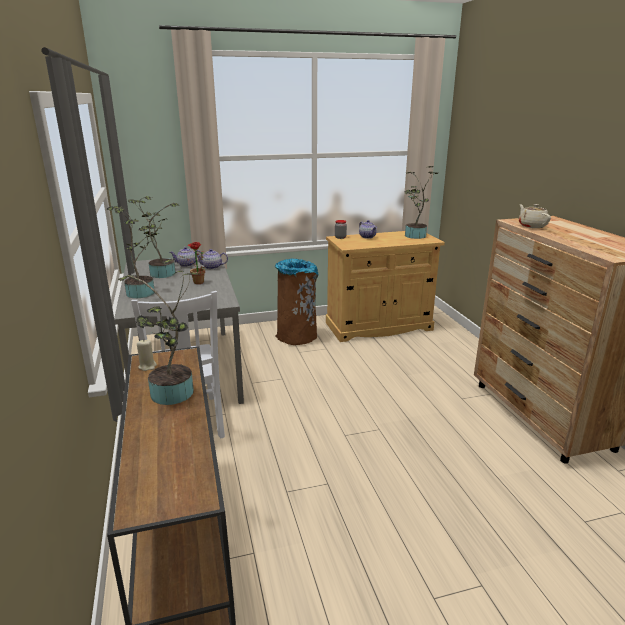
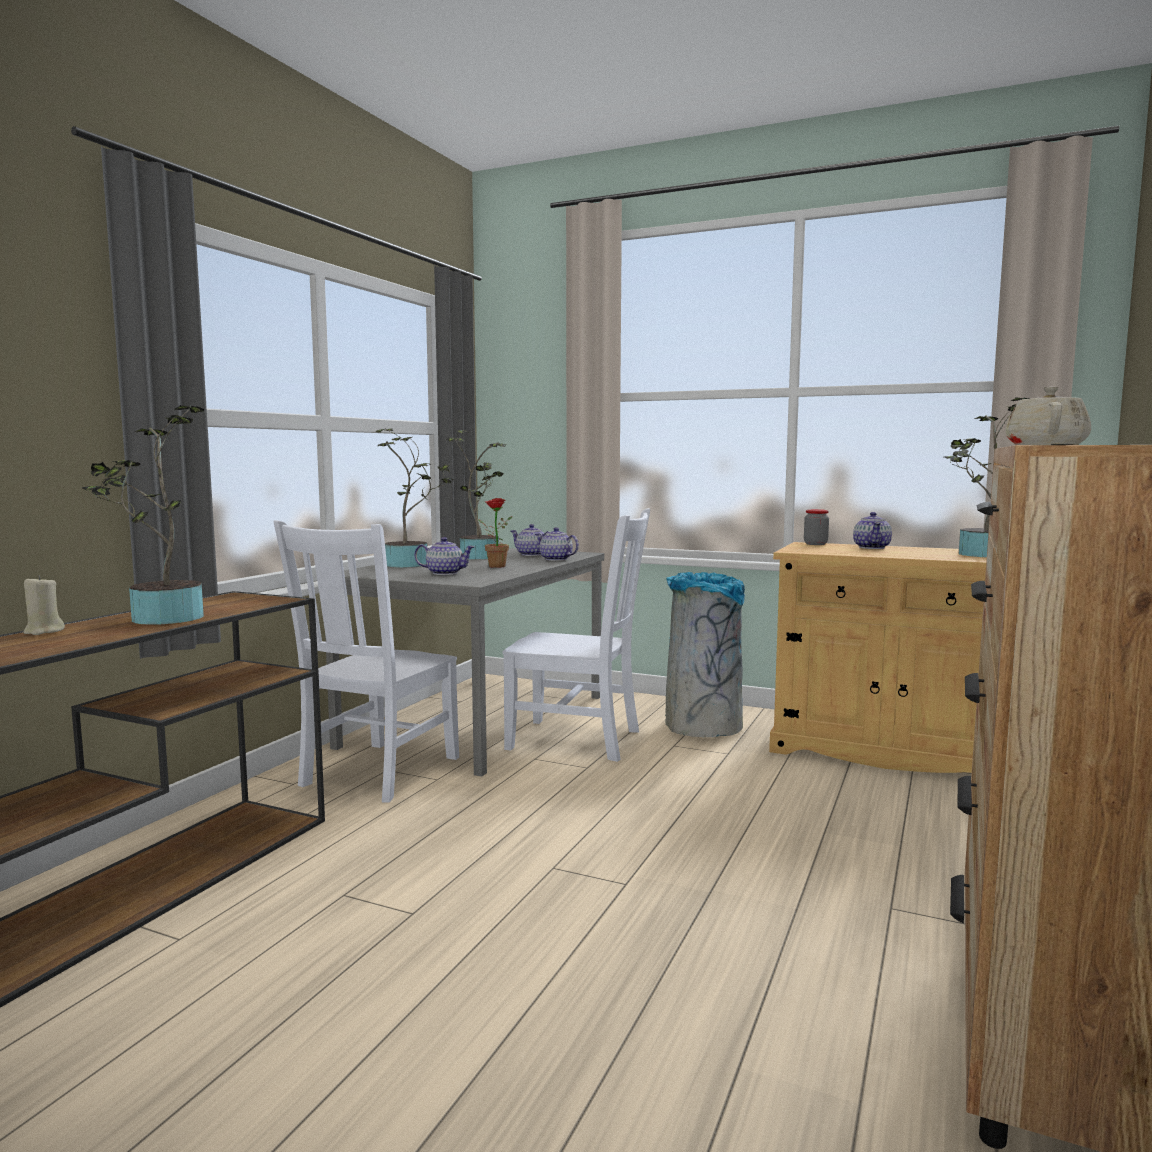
camera: 40 degrees right, 15 degrees down
(147, 366) = (218, 600): beige candle -> beige candle (43, 631)
(187, 297) = (444, 573): none -> teapot
(255, 364) = (579, 740): none -> white chair
(297, 337) = (703, 727): brown trash can -> grey trash can

